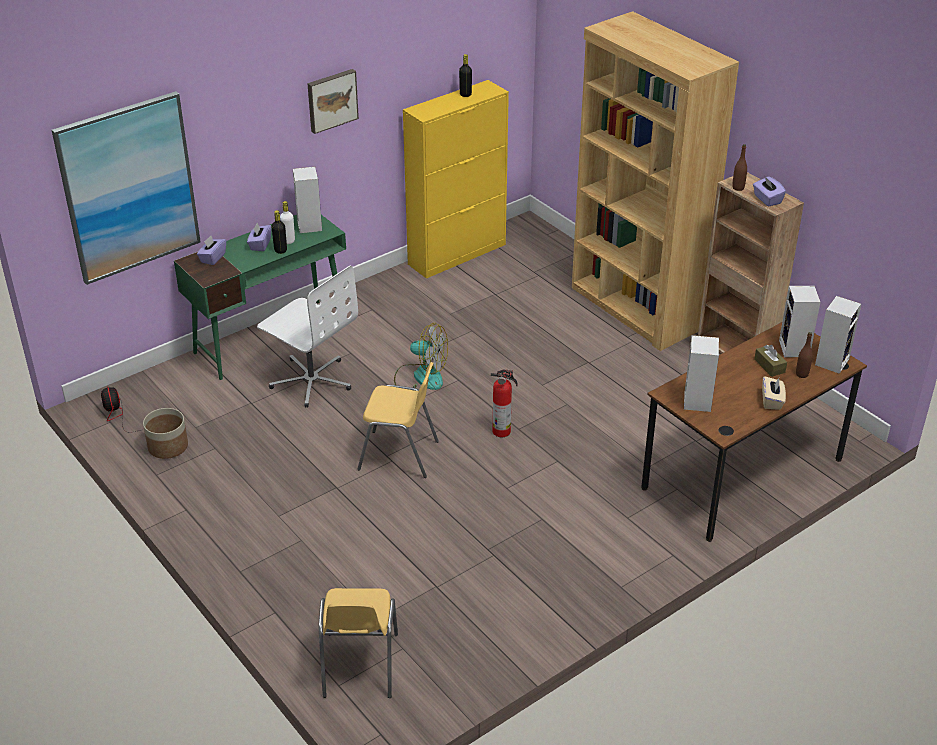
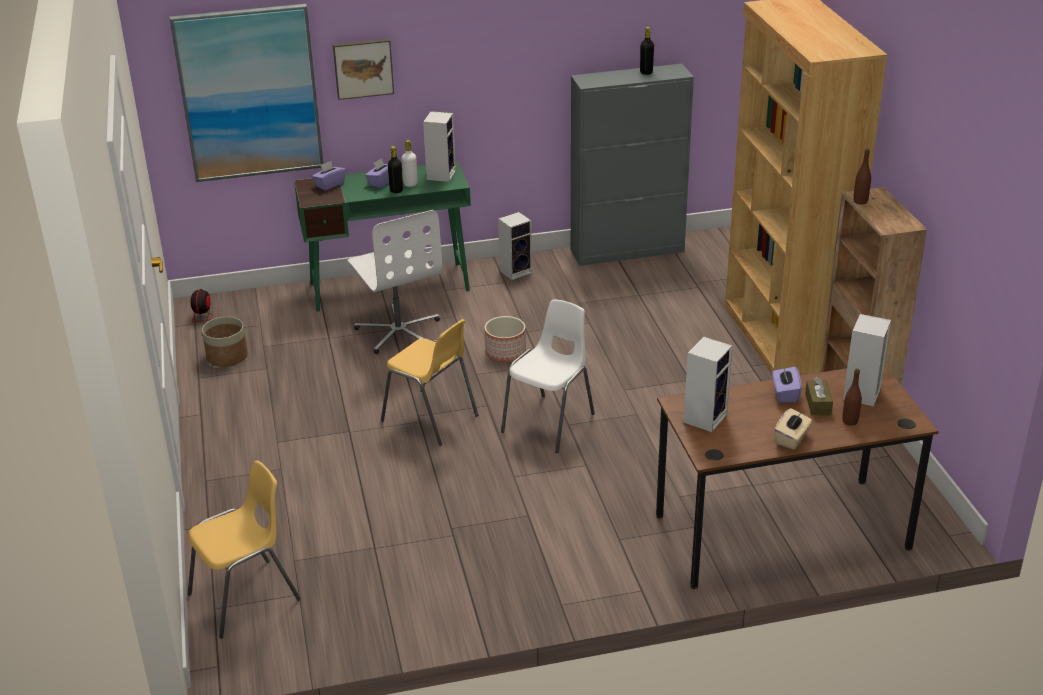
camera: 25 degrees right, 5 degrees down
(331, 100) = (486, 48): picture -> picture (363, 67)
(359, 666) = (246, 597): yellow chair -> yellow chair turned 150 degrees counterclockwise
(420, 376) = (506, 353): fan -> planter
(457, 254) = (628, 250): yellow cabinet -> grey cabinet
(503, 431) = (550, 423): fire extinguisher -> white chair
(767, 199) = (884, 218): purple tissue box -> purple tissue box (785, 394)
(832, 361) = (897, 416): speaker -> speaker (516, 271)

